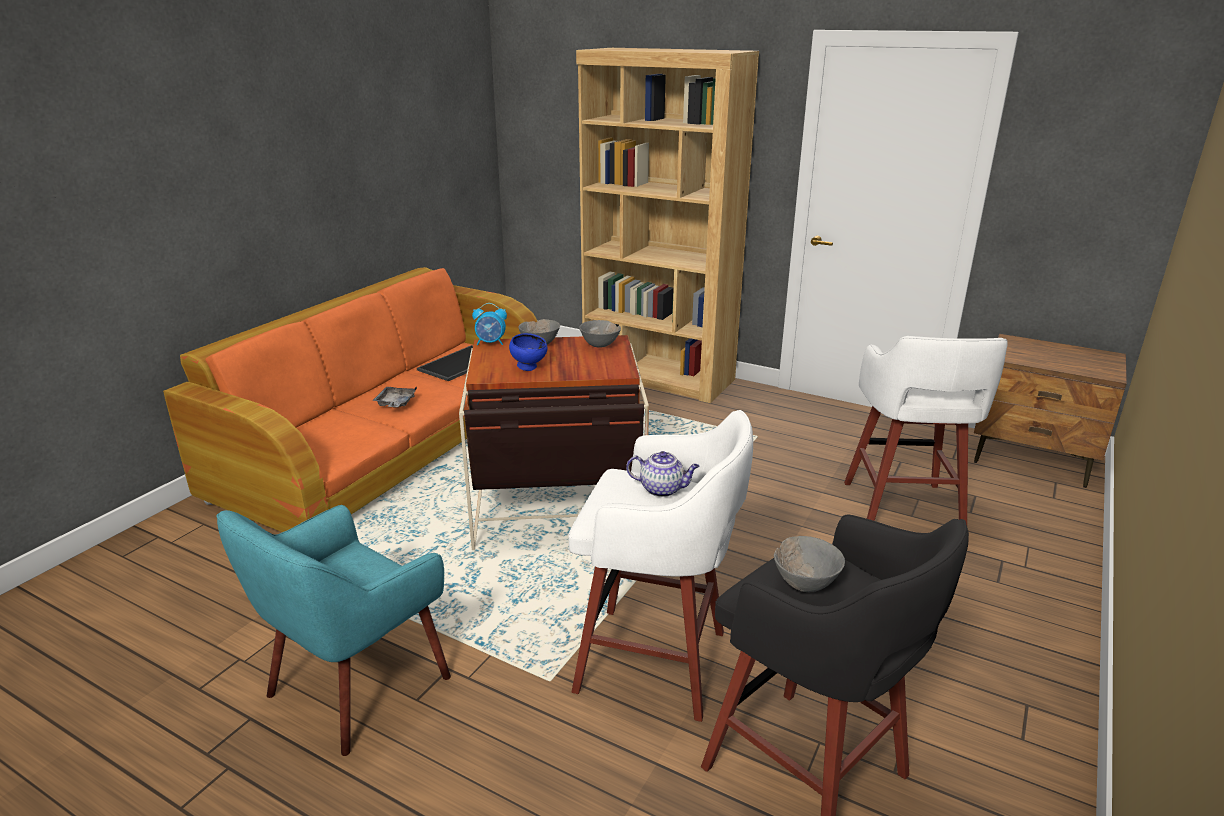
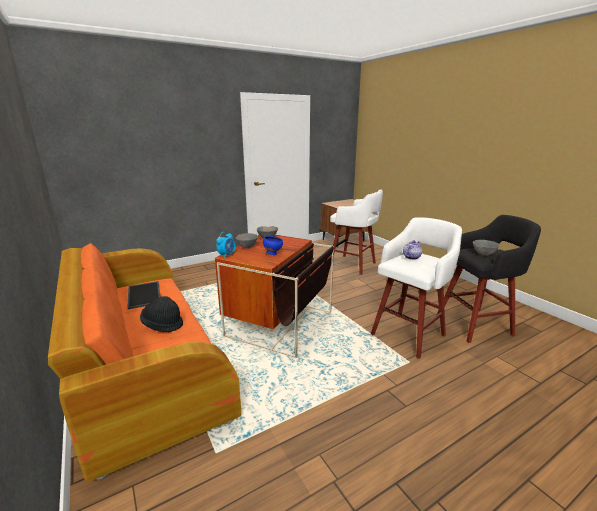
camera: 60 degrees left, 5 degrees down
(356, 686) = (386, 427): turquoise armchair -> none
(395, 403) = (163, 325): grey tray -> black hat
(658, 376) = (202, 269): brown bookcase -> none

